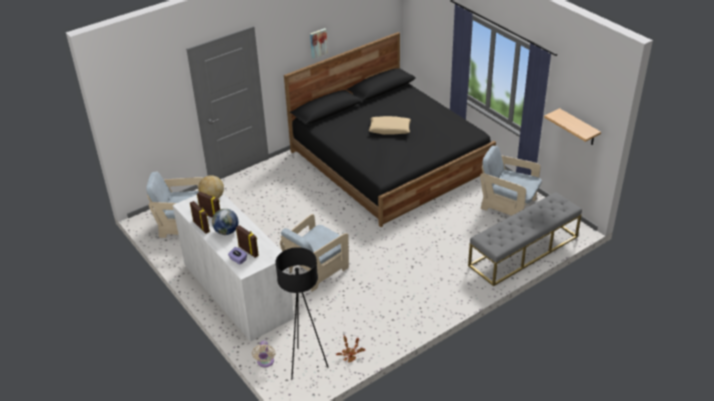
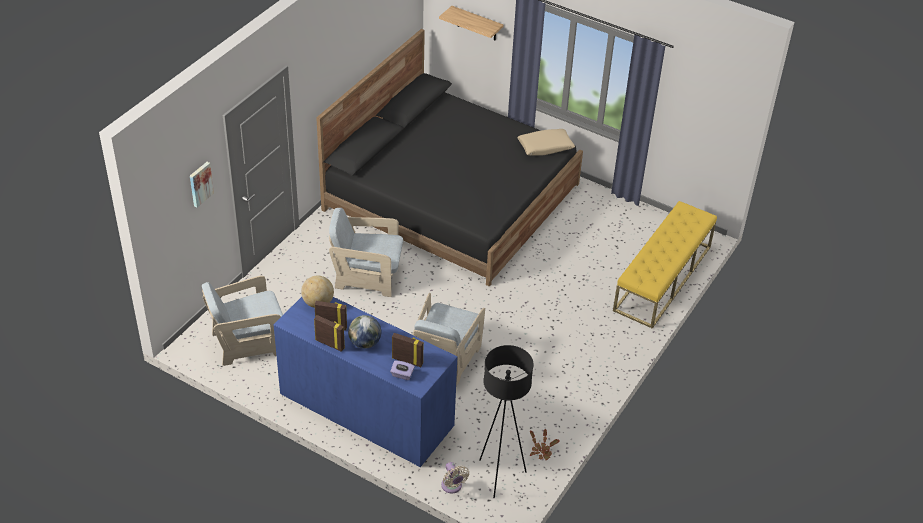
camera: 25 degrees left, 5 degrees up
(237, 290) = (366, 409): white dresser -> blue dresser
(318, 43) = (346, 66): picture -> picture (200, 183)
(389, 129) = (458, 160): beige pillow -> beige pillow (545, 147)
(508, 205) = (618, 225): beige armchair -> beige armchair (367, 276)
(523, 251) = (662, 278): grey bench -> yellow bench
(578, 127) = (700, 124): shelf -> shelf (477, 24)

